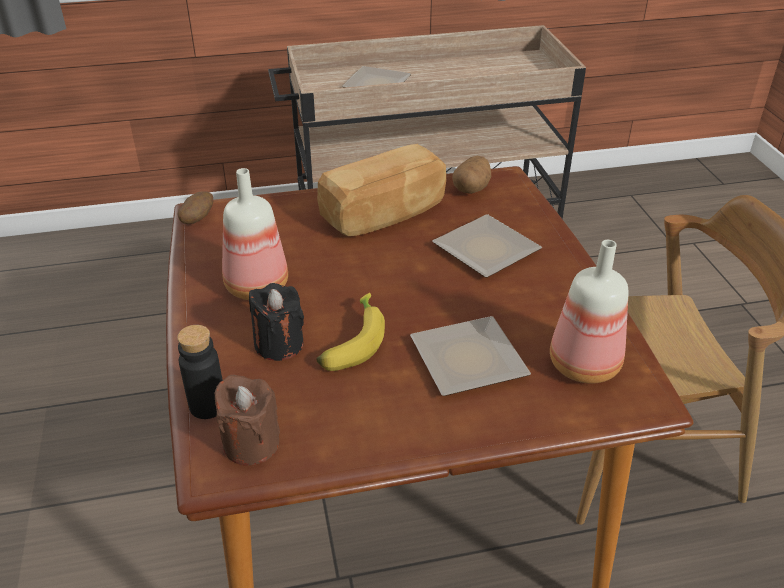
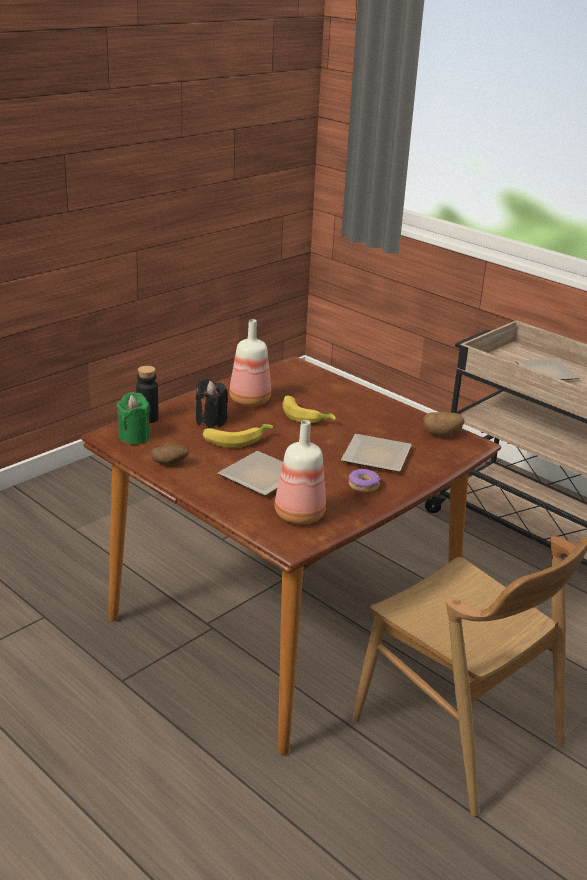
camera: 55 degrees right, 10 degrees down
(197, 219) = (287, 365): potato -> potato (170, 464)
(251, 444) = (134, 437): brown candle -> green candle
(344, 259) = (306, 416): none -> banana
(385, 214) = (368, 415): bread -> none
(546, 286) = (364, 486): none -> donut

